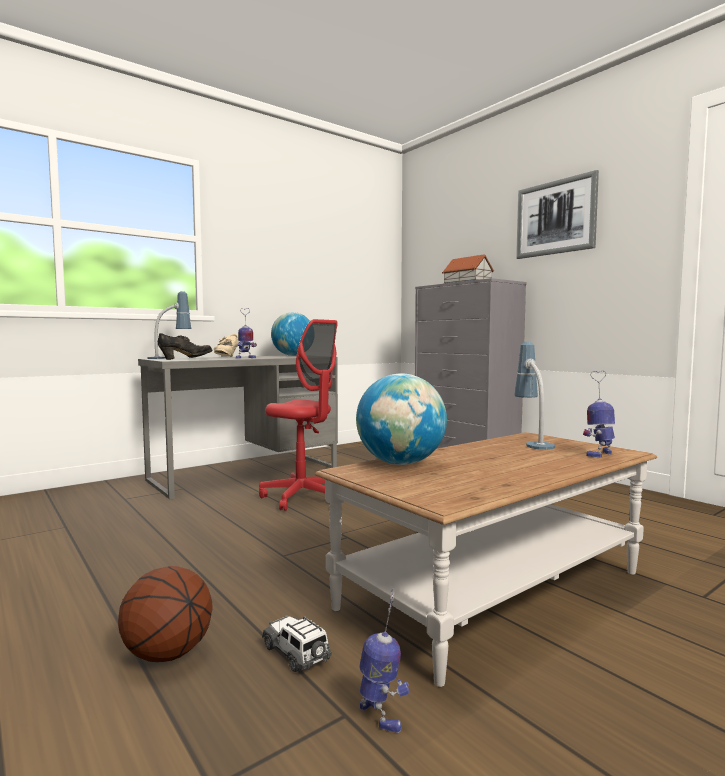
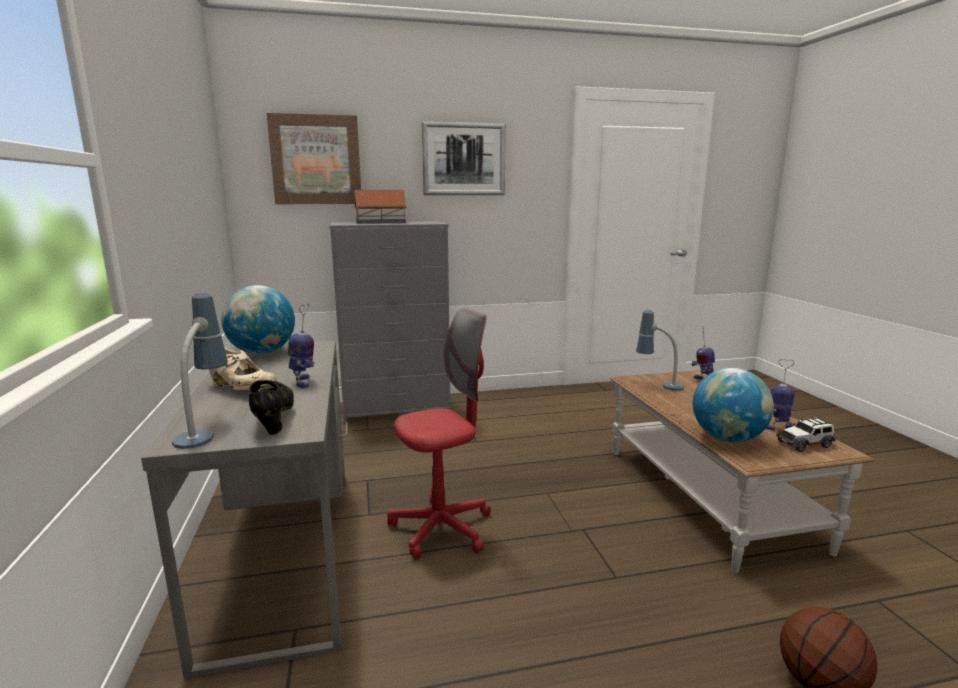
camera: 65 degrees left, 10 degrees up
(297, 654) = (807, 606): toy car -> toy car (805, 444)
(381, 715) = (873, 586): toy robot -> toy robot (778, 427)
(447, 241) = (316, 160): none -> picture

